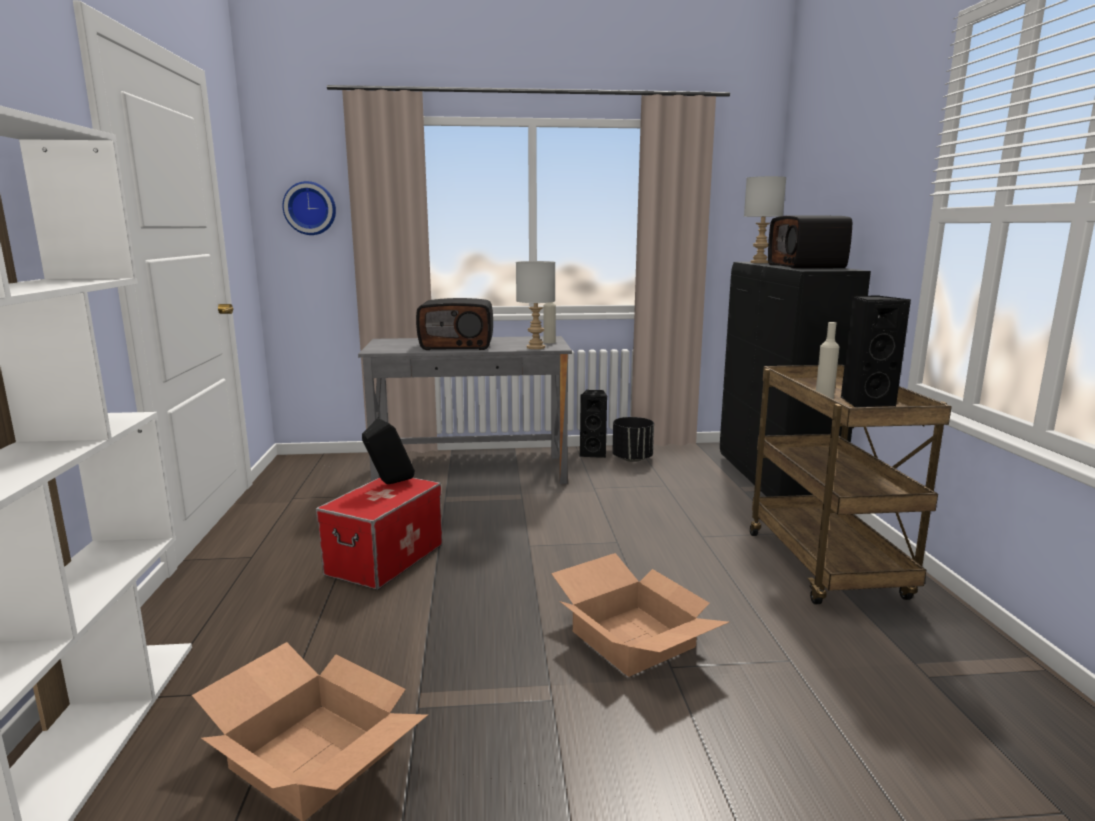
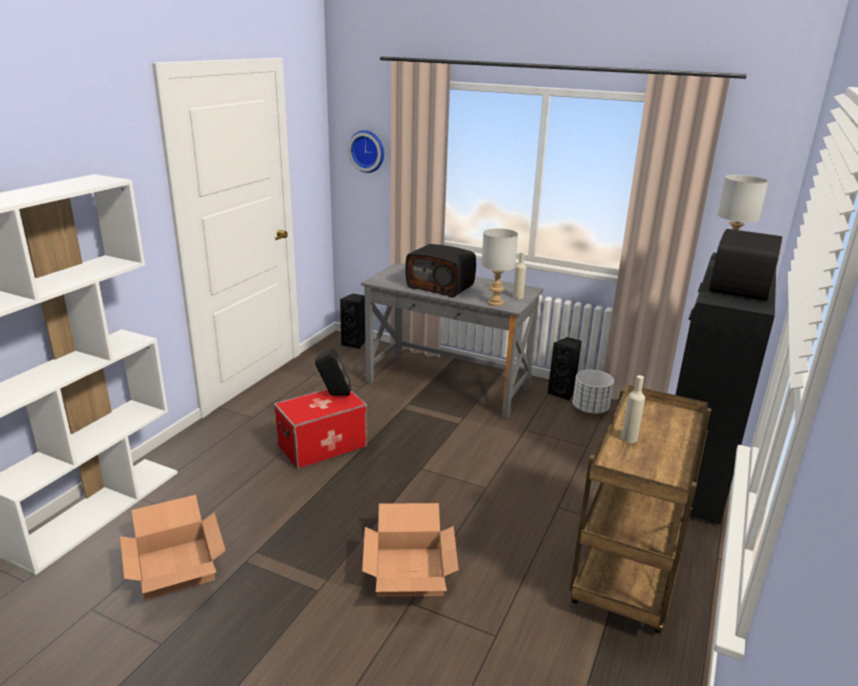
camera: 30 degrees right, 10 degrees up
(632, 459) = (590, 409): black planter -> white planter
(865, 402) = (658, 454): black speaker -> black speaker (355, 344)

